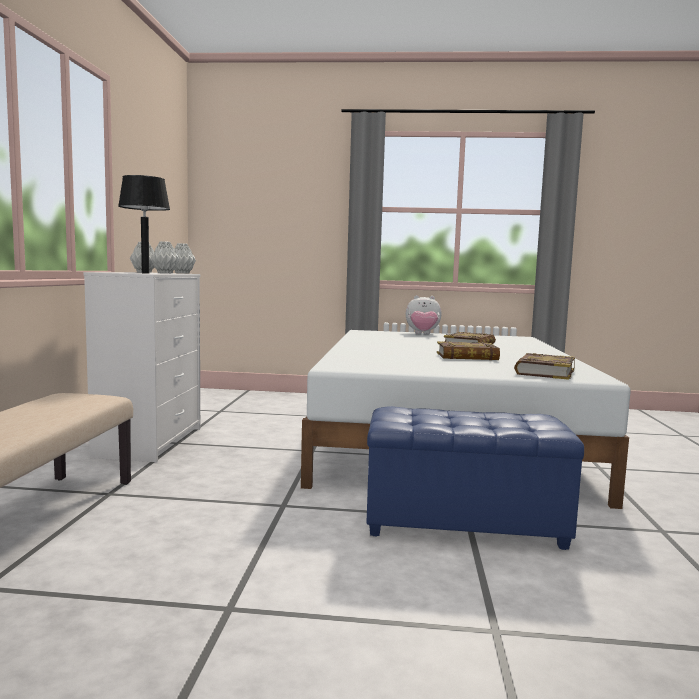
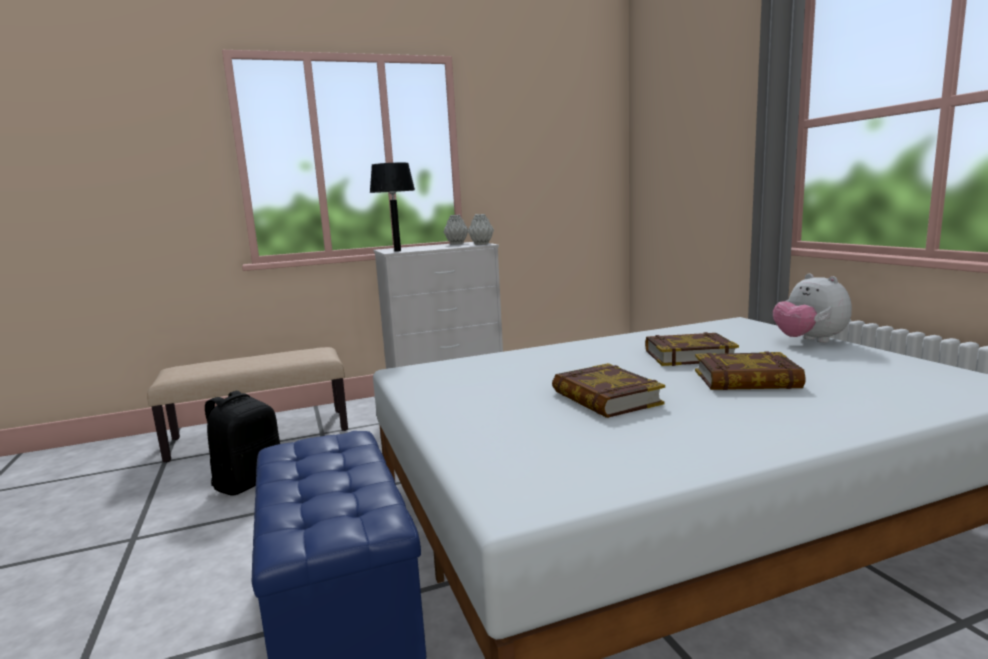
camera: 65 degrees right, 5 degrees up
(164, 273) = (447, 246): grey vase -> none
(178, 538) = (248, 482): none -> black backpack
(544, 372) = (528, 460): book -> book (689, 355)

